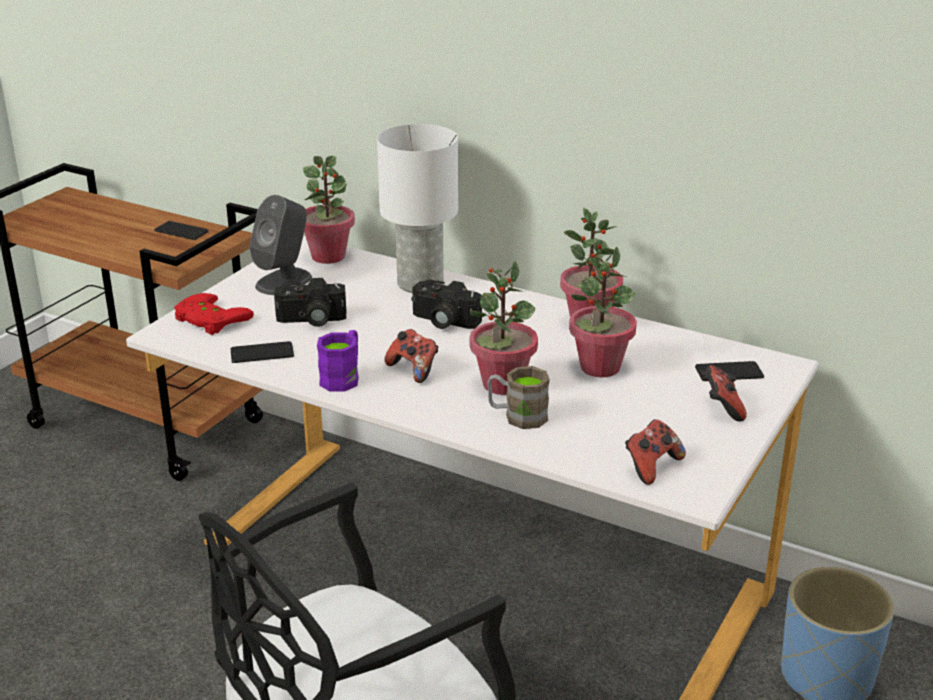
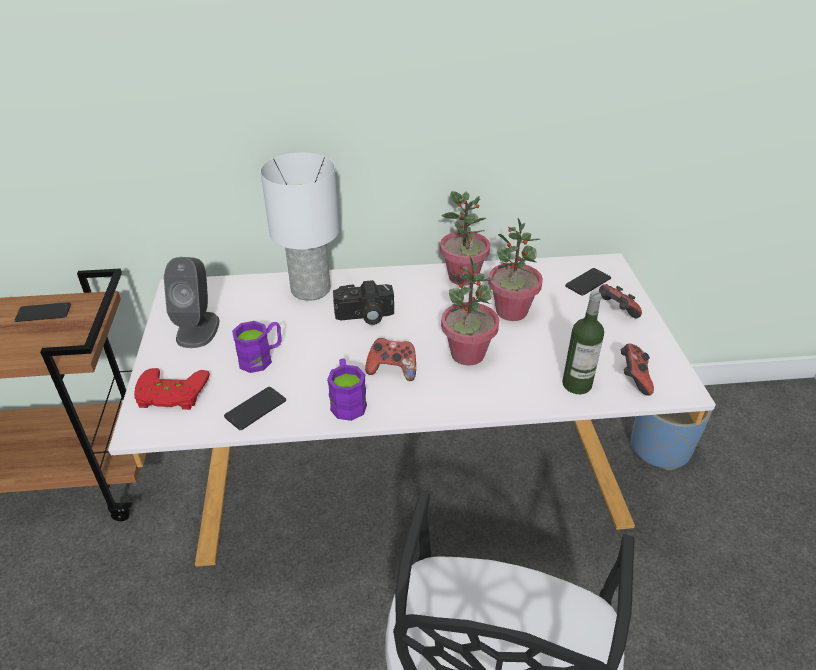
camera: 35 degrees left, 10 degrees up
(311, 320) = (261, 358): camera -> purple mug
(328, 256) = (210, 291): potted plant -> none
(517, 416) = (508, 378): brown mug -> none
(581, 447) = (577, 384): none -> bottle

